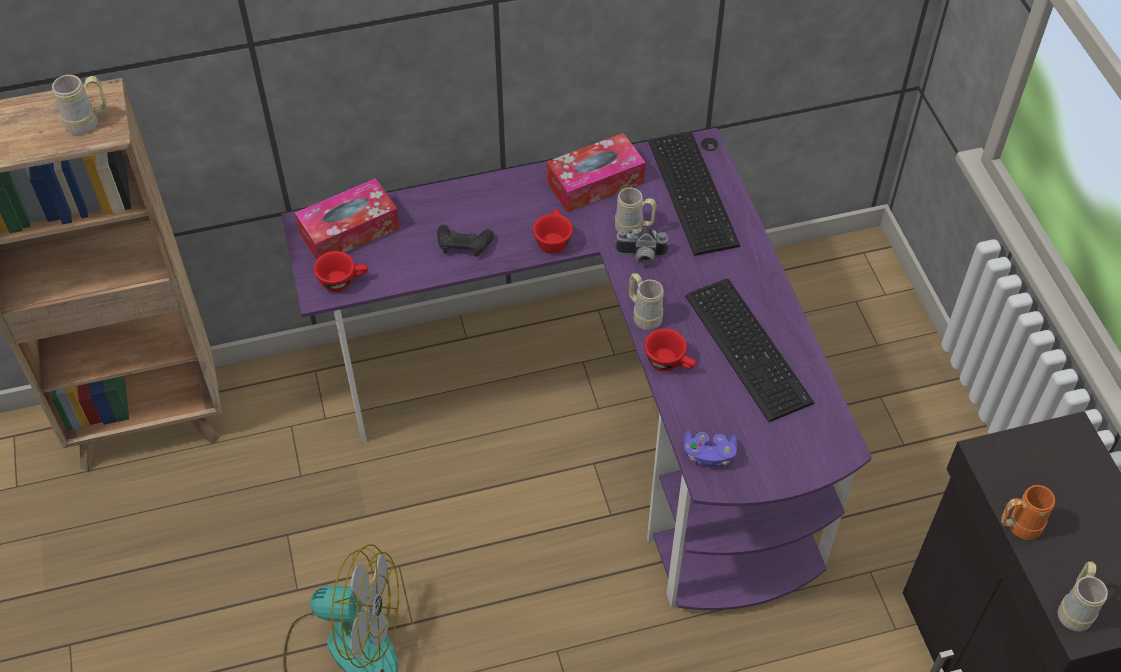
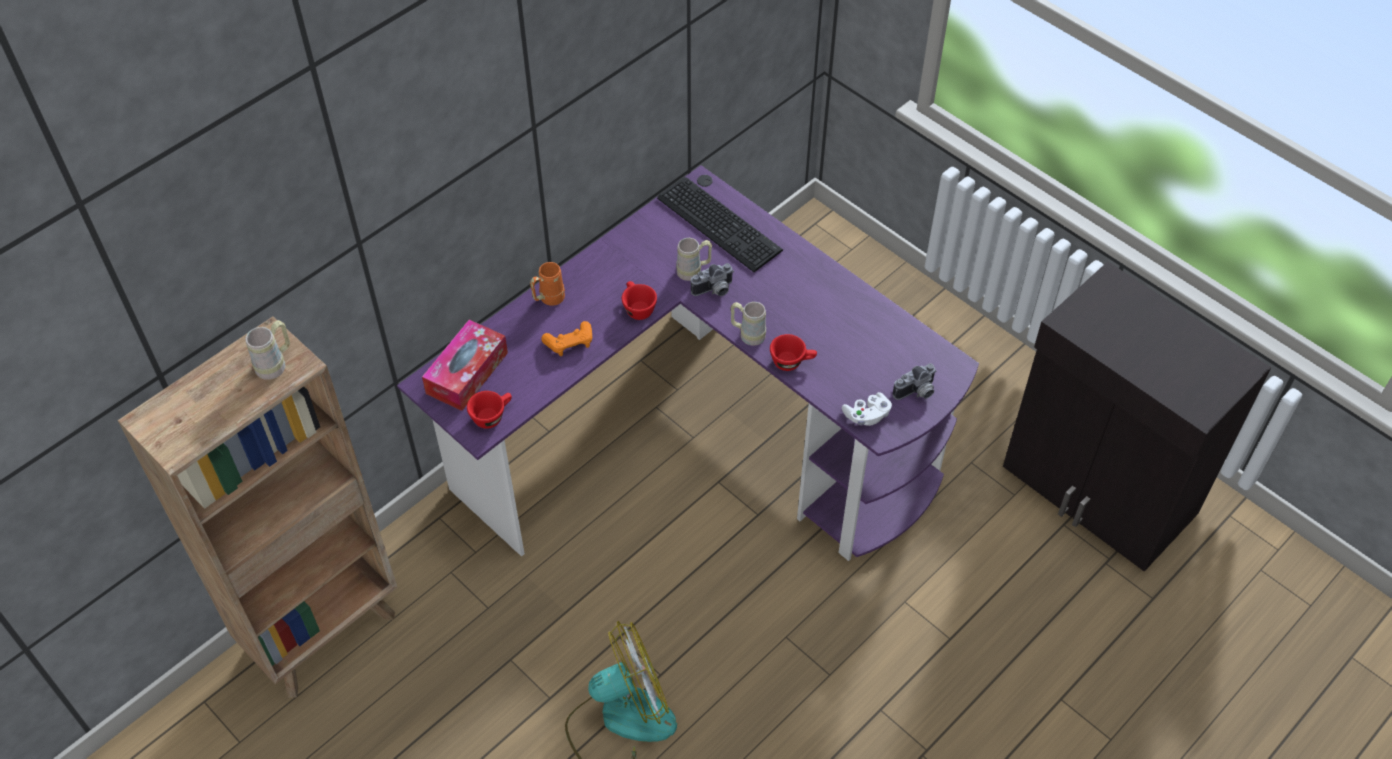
camera: 30 degrees left, 0 degrees up
(464, 245) = (569, 343): black game controller -> orange game controller
(595, 182) = (638, 248): tissue box -> none
(708, 454) = (866, 415): purple game controller -> white game controller
(749, 346) = (840, 322): keyboard -> none
(779, 456) = (917, 393): none -> camera
(1017, 527) = (1118, 361): orange mug -> orange mug (548, 299)
(1075, 609) = (1188, 399): beige mug -> none

